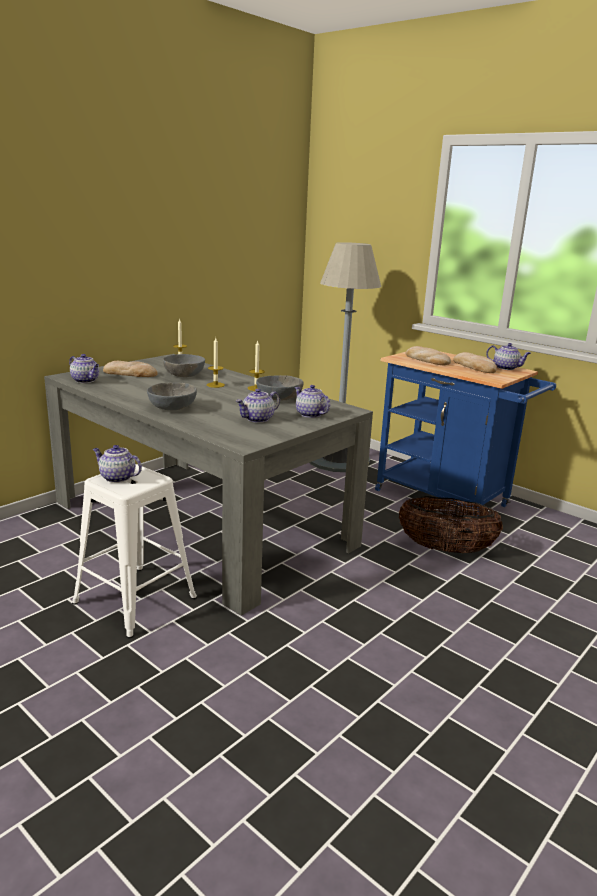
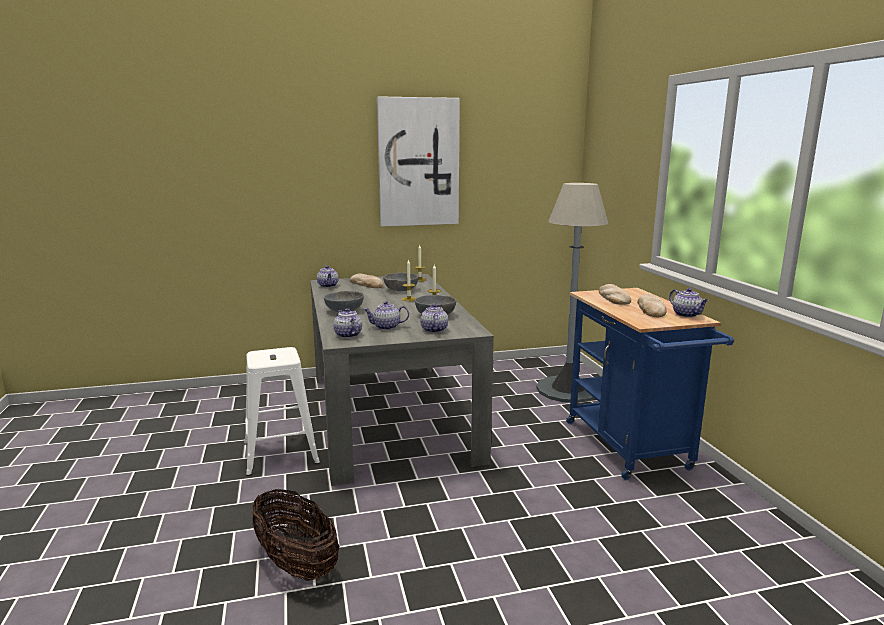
camera: 35 degrees right, 5 degrees down
(116, 478) = (267, 354): teapot -> teapot (347, 335)
(161, 216) = (418, 162): none -> picture
(445, 549) = (567, 489): basket -> basket (296, 564)

